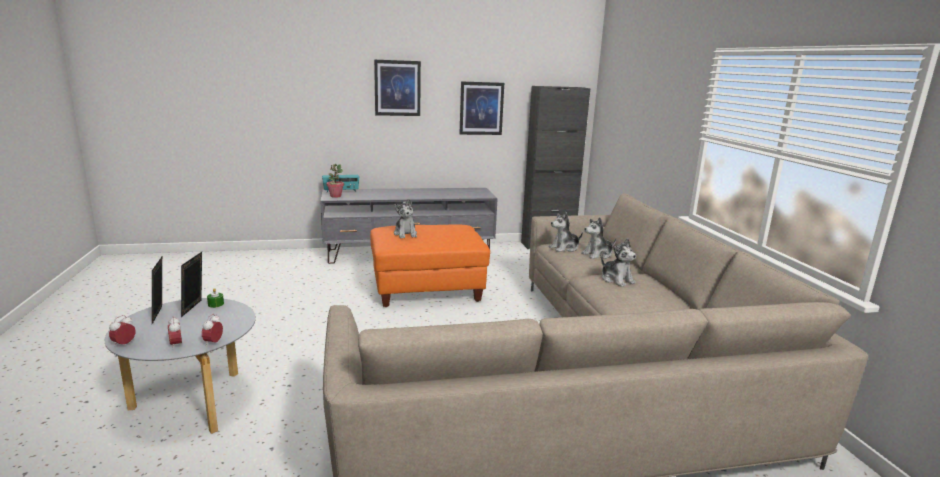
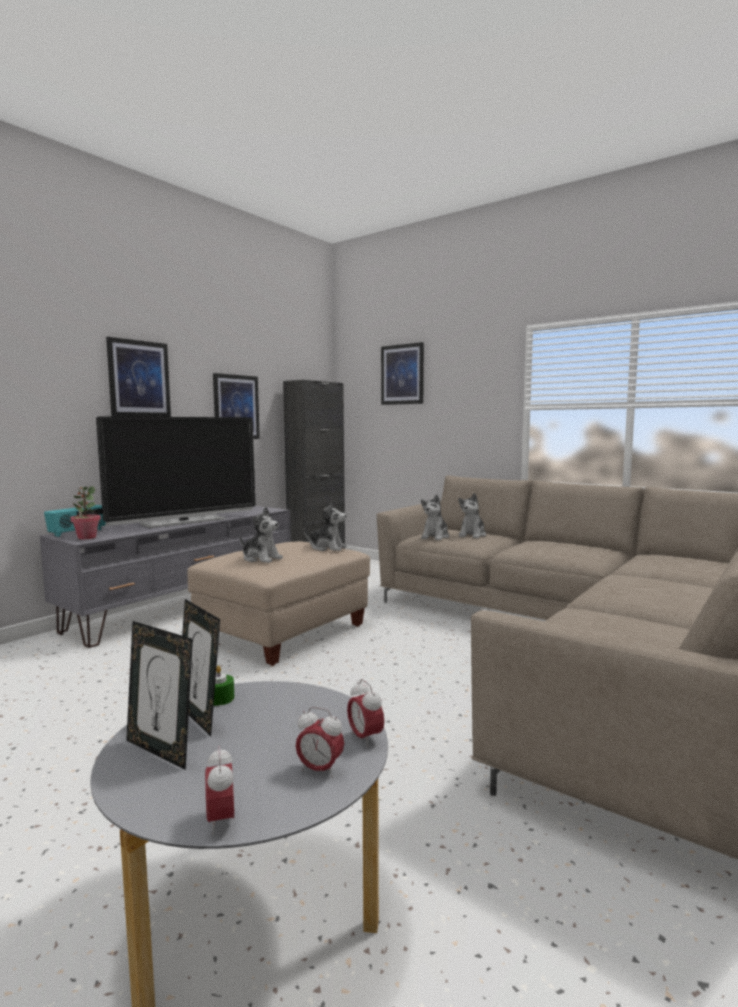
camera: 40 degrees left, 10 degrees down
(408, 195) = (184, 522): none -> television
(427, 289) = (283, 633): orange ottoman -> beige ottoman
(616, 280) = (536, 546): plush toy -> plush toy (327, 548)
(633, 85) = (402, 374): none -> picture

